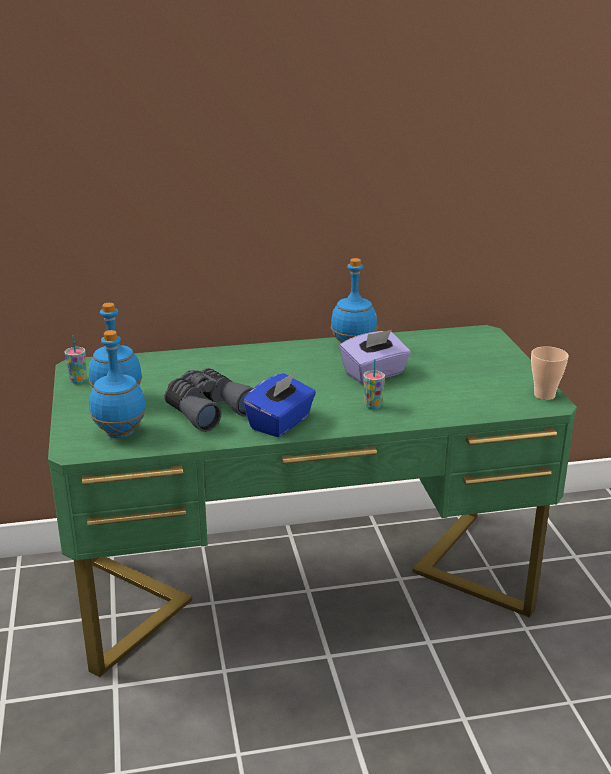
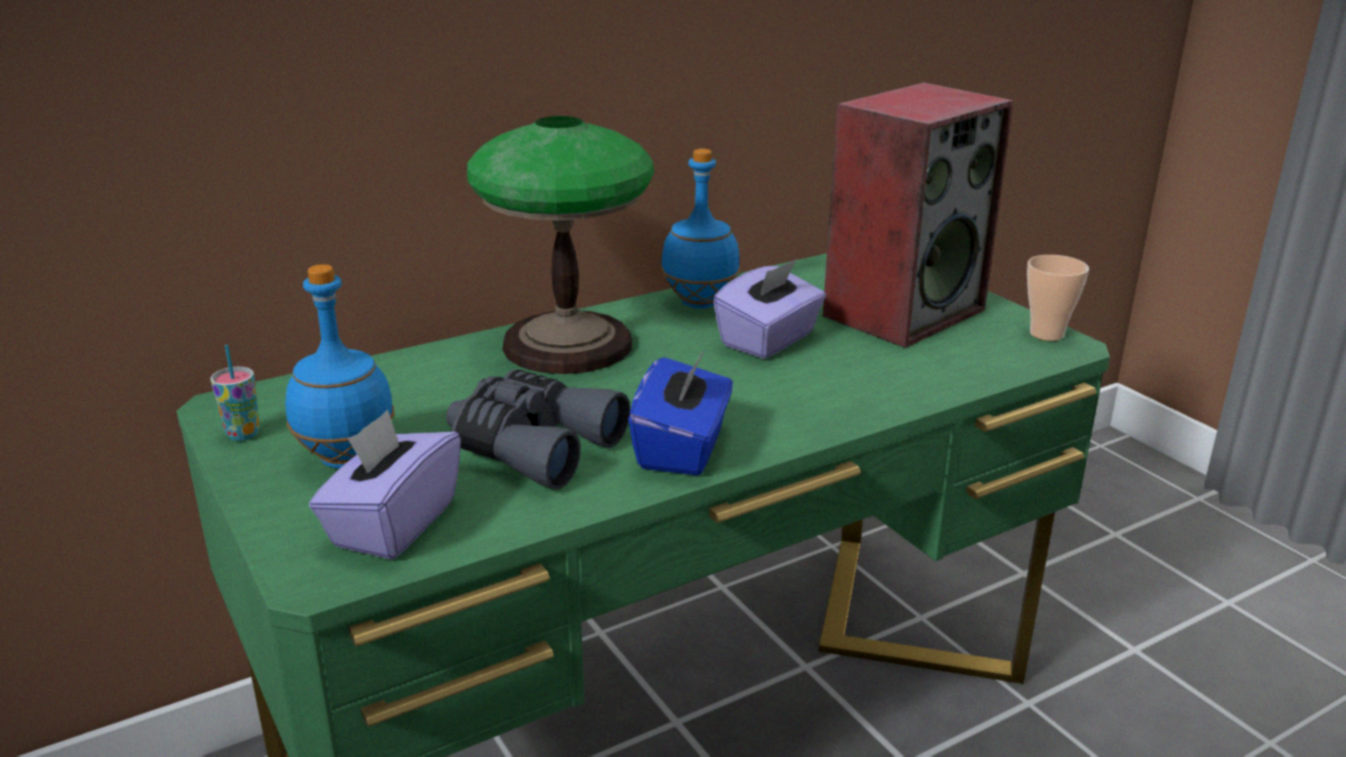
camera: 20 degrees left, 0 degrees up
(120, 433) = (393, 524): blue bottle -> purple tissue box
(263, 360) = (568, 344): none -> table lamp
(373, 406) = (811, 393): cup -> none
(468, 369) = (903, 311): none -> speaker

